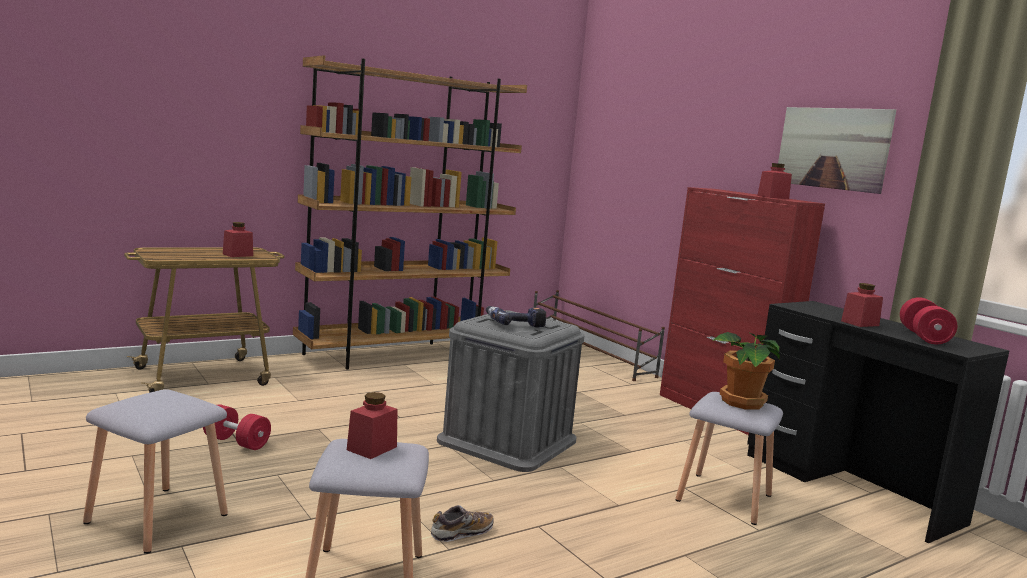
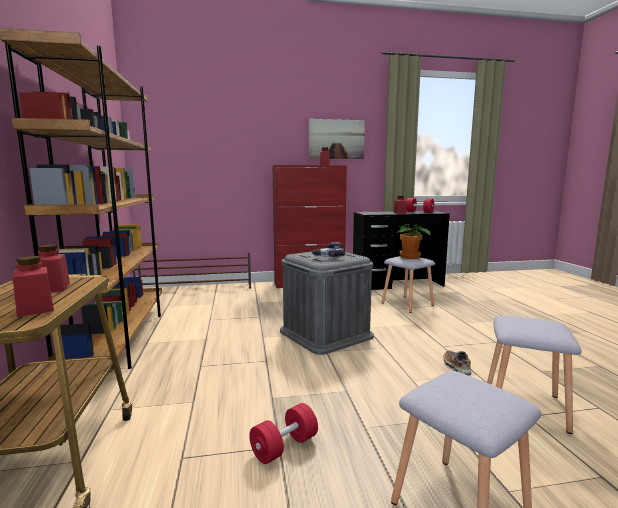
camera: 65 degrees left, 0 degrees up
(372, 448) = (526, 324): red jar -> red jar (35, 308)

